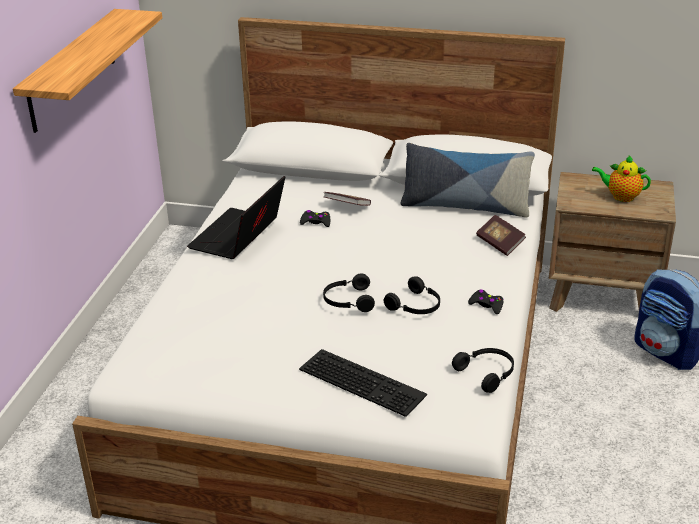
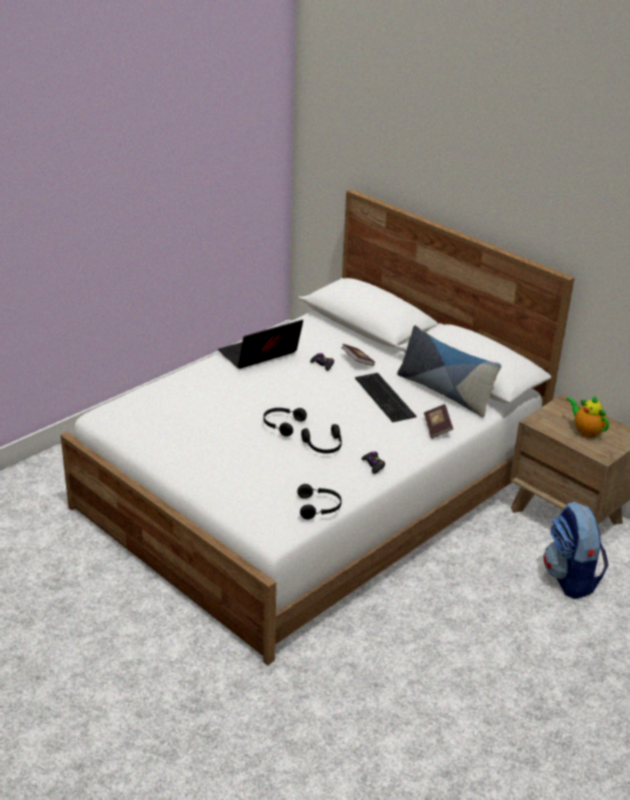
camera: 30 degrees right, 0 degrees up
(72, 70) = (195, 196): shelf -> none
(364, 381) = (233, 477): keyboard -> keyboard (386, 397)

